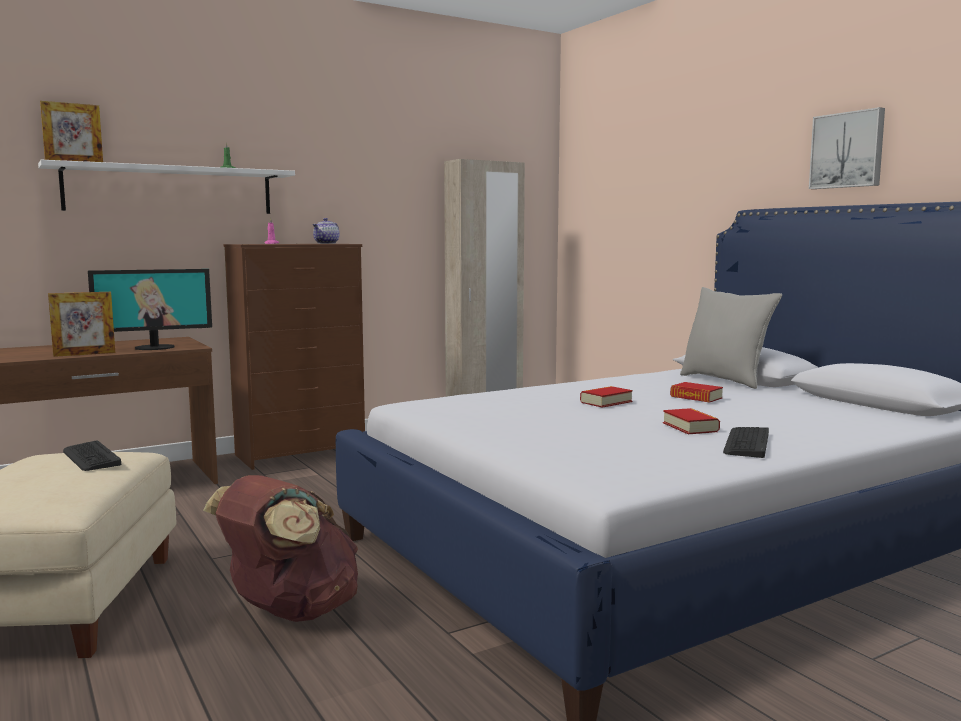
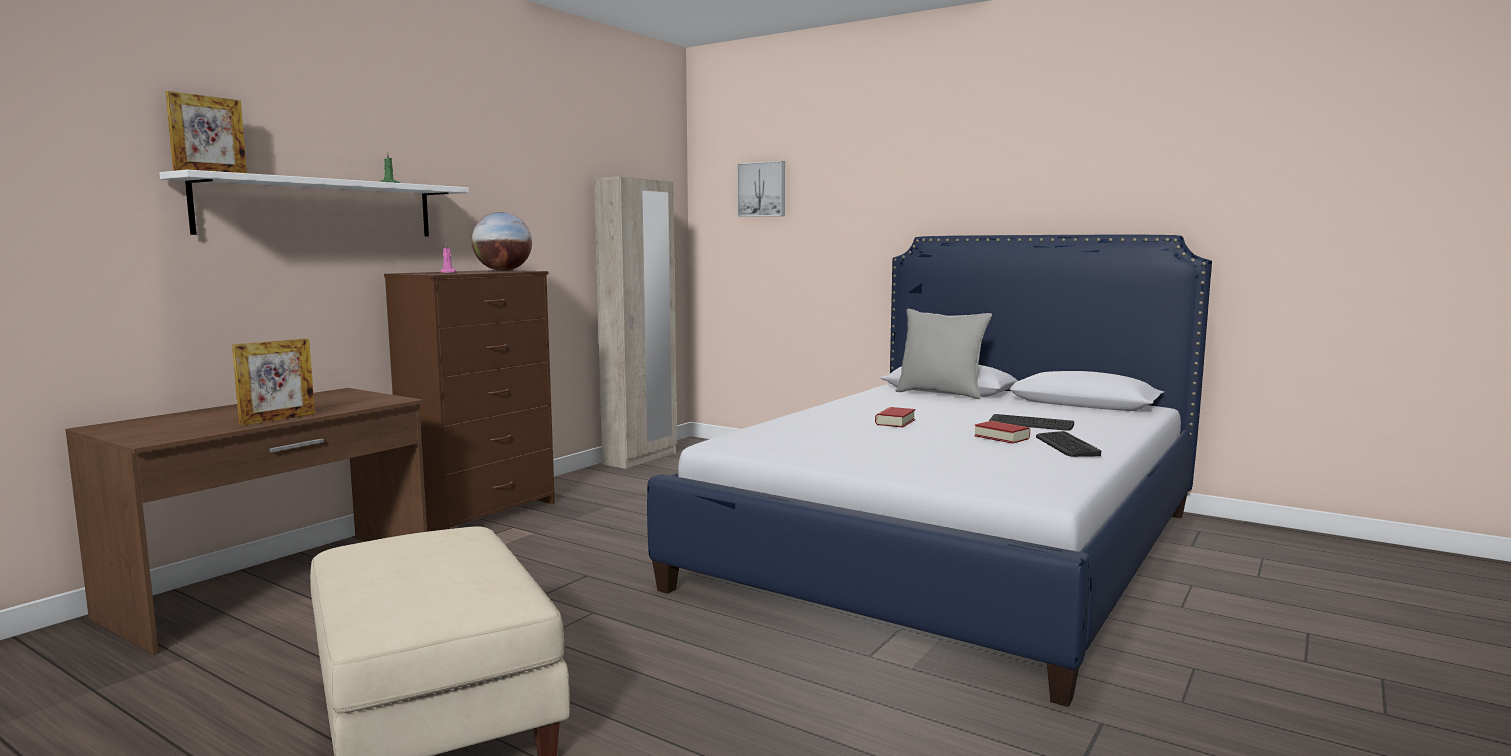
camera: 25 degrees left, 0 degrees up
(91, 457) = (435, 540): keyboard -> keyboard (1030, 424)
(155, 347) = (348, 404): monitor -> none
(290, 612) = (701, 670): brown backpack -> none
(326, 243) = (503, 271): teapot -> globe
(696, 397) = (953, 411): book -> none
(848, 150) = (1018, 186): picture -> picture (762, 189)

